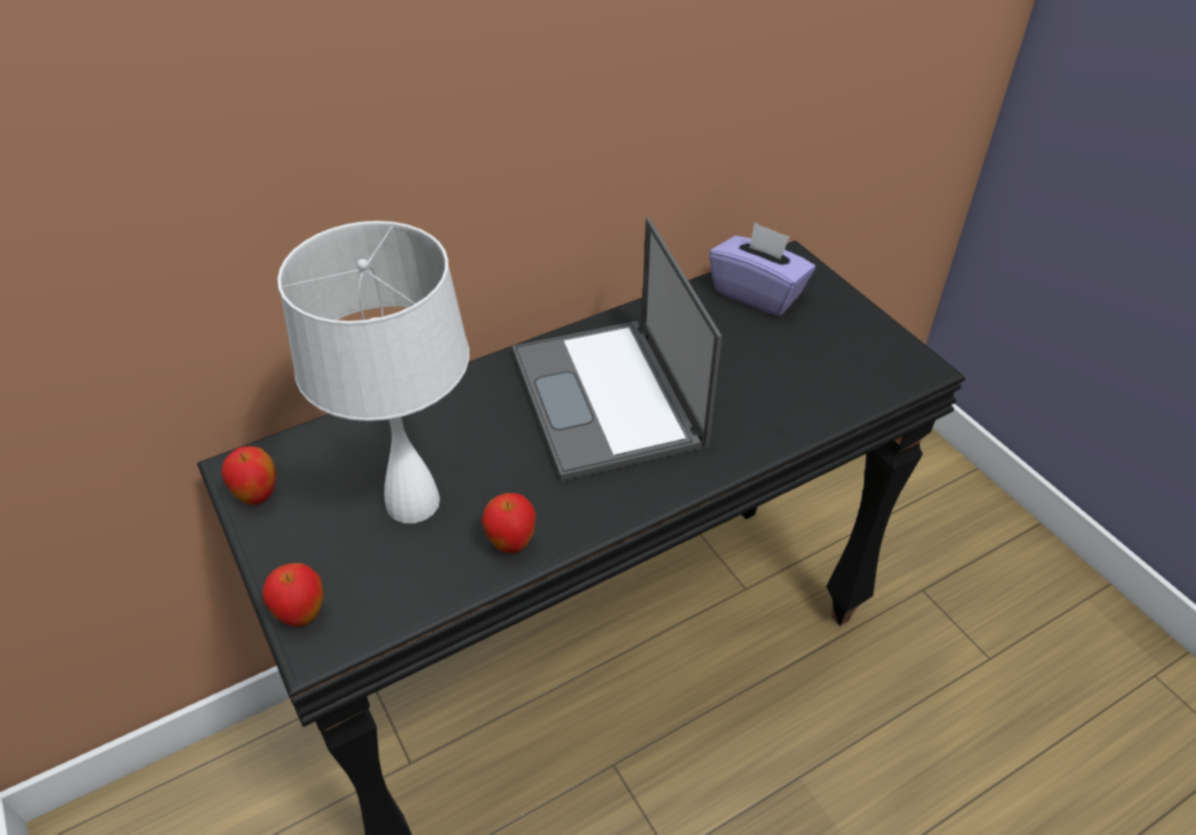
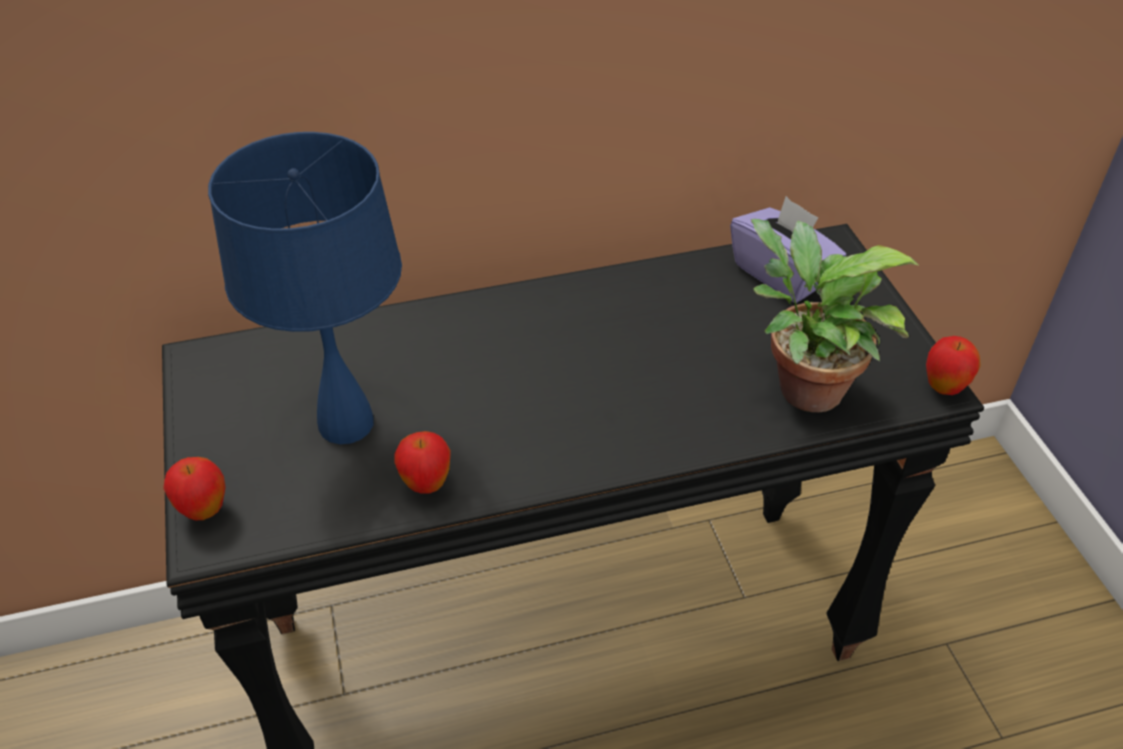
camera: 15 degrees right, 0 degrees up
(258, 496) = (204, 388): apple -> apple (944, 388)
(414, 502) = (347, 423): white table lamp -> blue table lamp
(608, 399) = (578, 358): laptop -> none
(812, 389) = (801, 388): none -> potted plant

